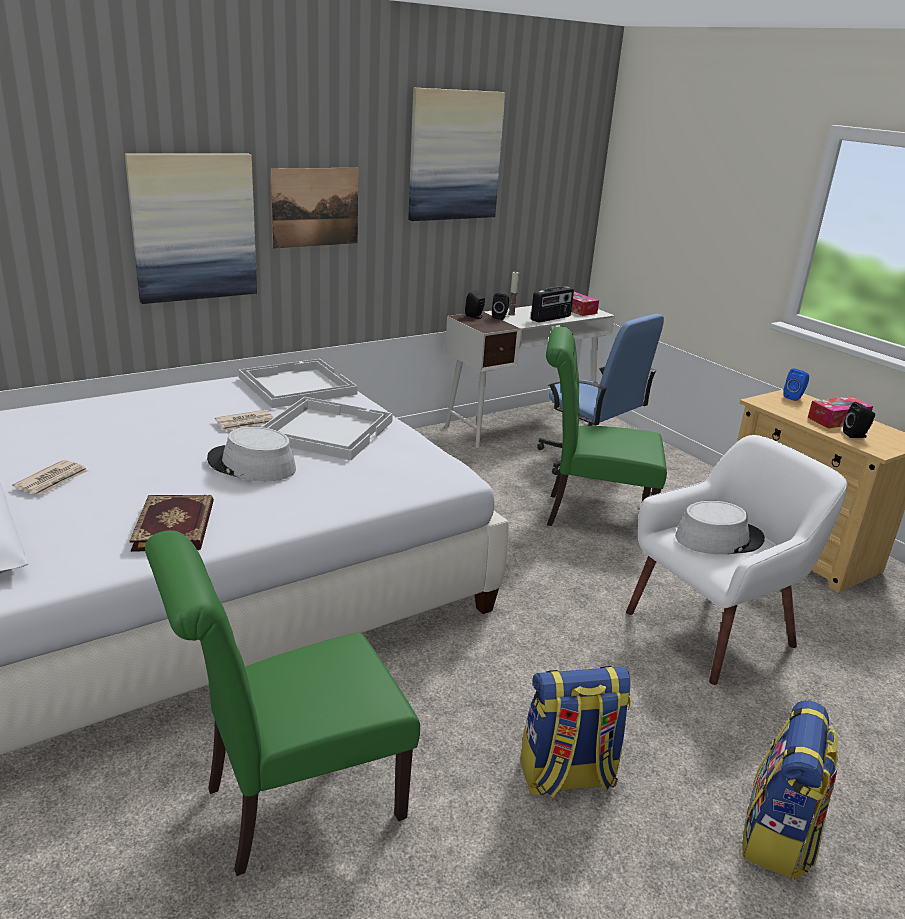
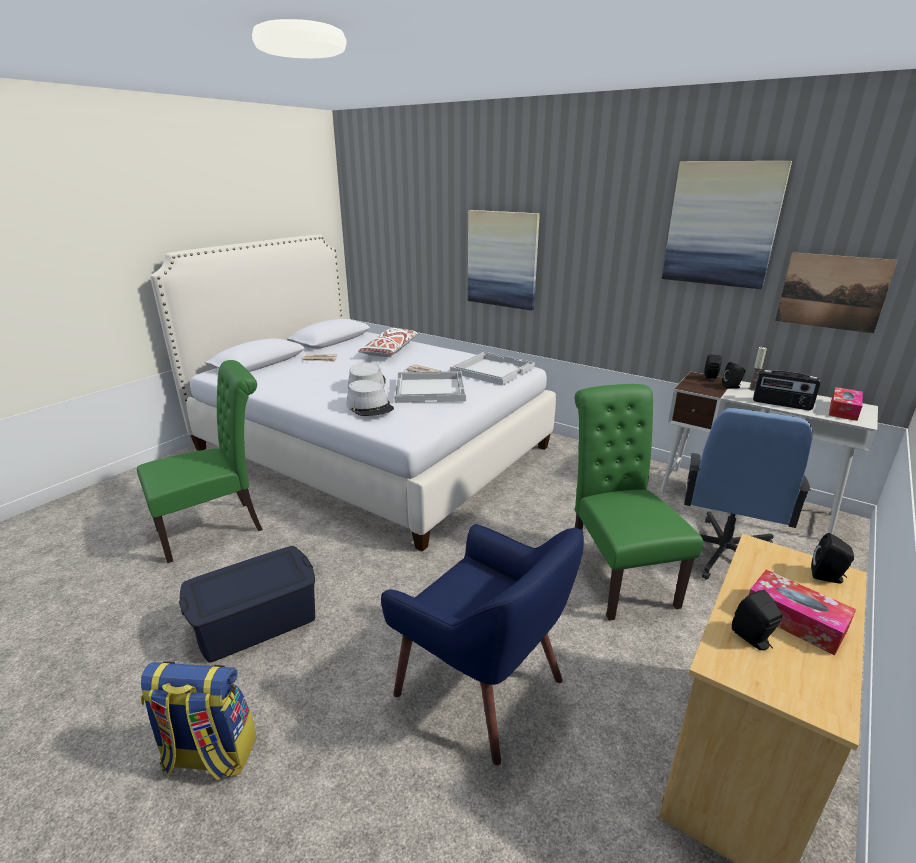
camera: 70 degrees right, 0 degrees up
(104, 422) = (390, 351): none -> white pillow
(176, 526) = (290, 388): book -> none
(292, 805) = (217, 527): green chair -> green chair turned 105 degrees clockwise
(315, 207) = (583, 256): picture -> picture (832, 292)
(567, 776) = (256, 621): backpack -> blue storage box
(713, 629) = (482, 686): white armchair -> blue armchair
(718, 538) = (477, 592): grey hat -> grey hat (370, 406)
(794, 397) = (828, 577): blue speaker -> black speaker

